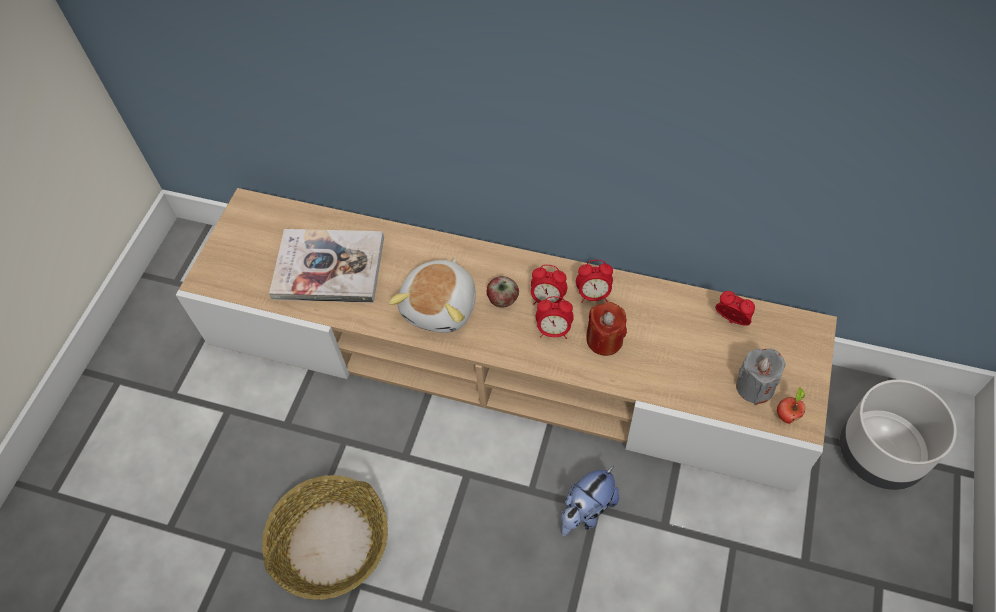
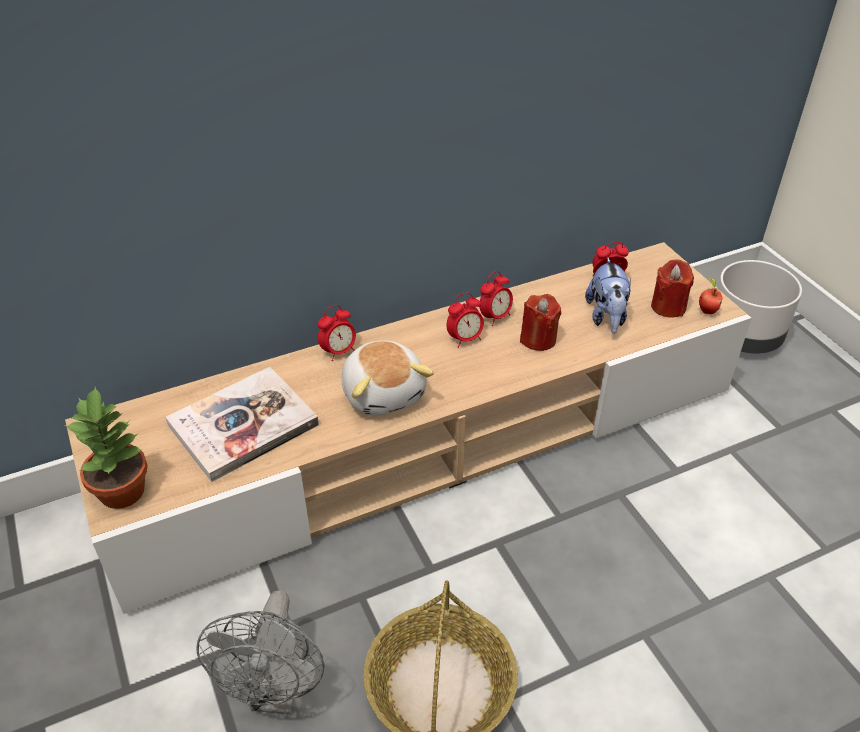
camera: 45 degrees left, 15 degrees down
(221, 268) = (123, 491): none -> potted plant
(241, 465) = (277, 693): none -> grey fan
(502, 300) = (429, 359): apple -> none
(554, 331) = (494, 355): alarm clock -> alarm clock (339, 352)
(586, 511) = (615, 500): plush toy -> plush toy (606, 317)
(755, 386) = (668, 307): grey candle -> red candle

